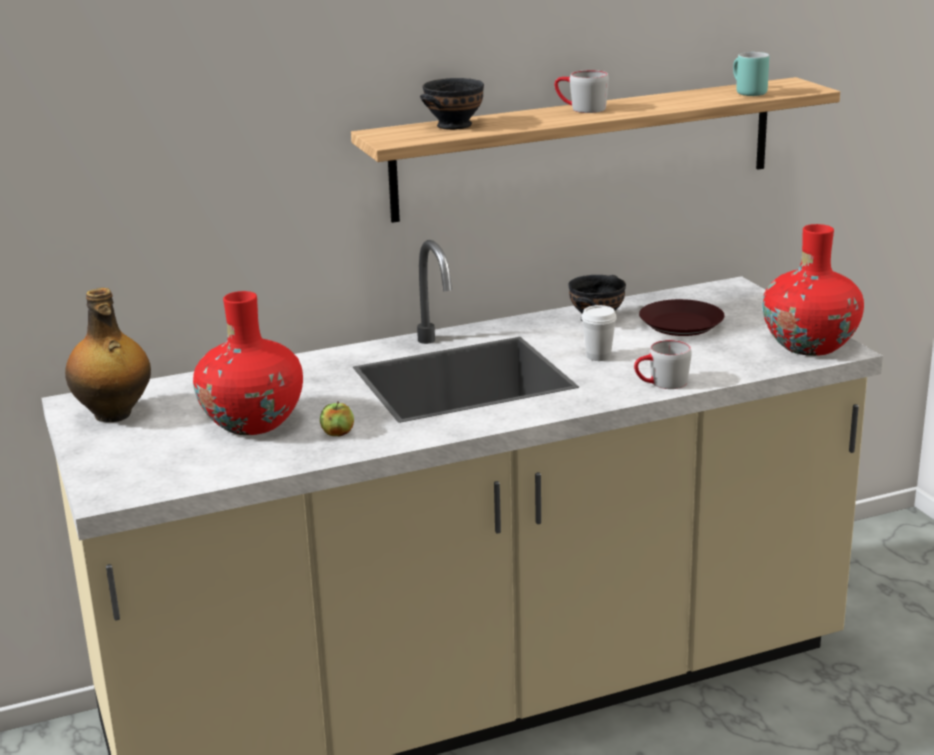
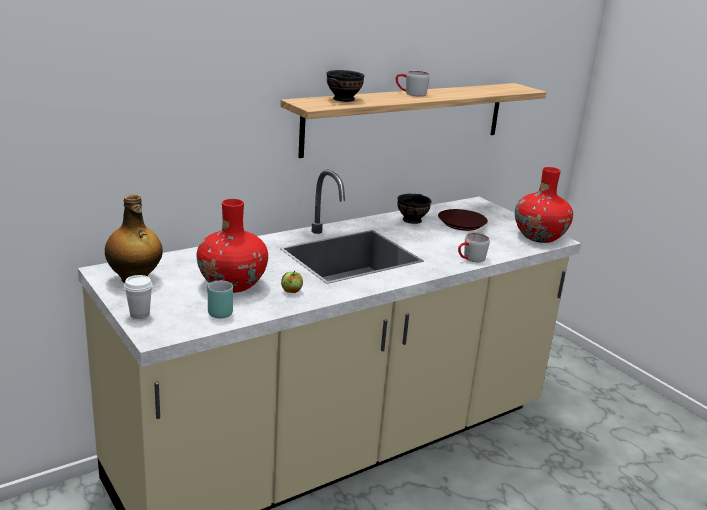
camera: 15 degrees left, 0 degrees up
(598, 356) = (425, 242): white cup -> white cup (139, 314)
(745, 92) = (496, 89): turquoise mug -> turquoise mug (216, 311)

